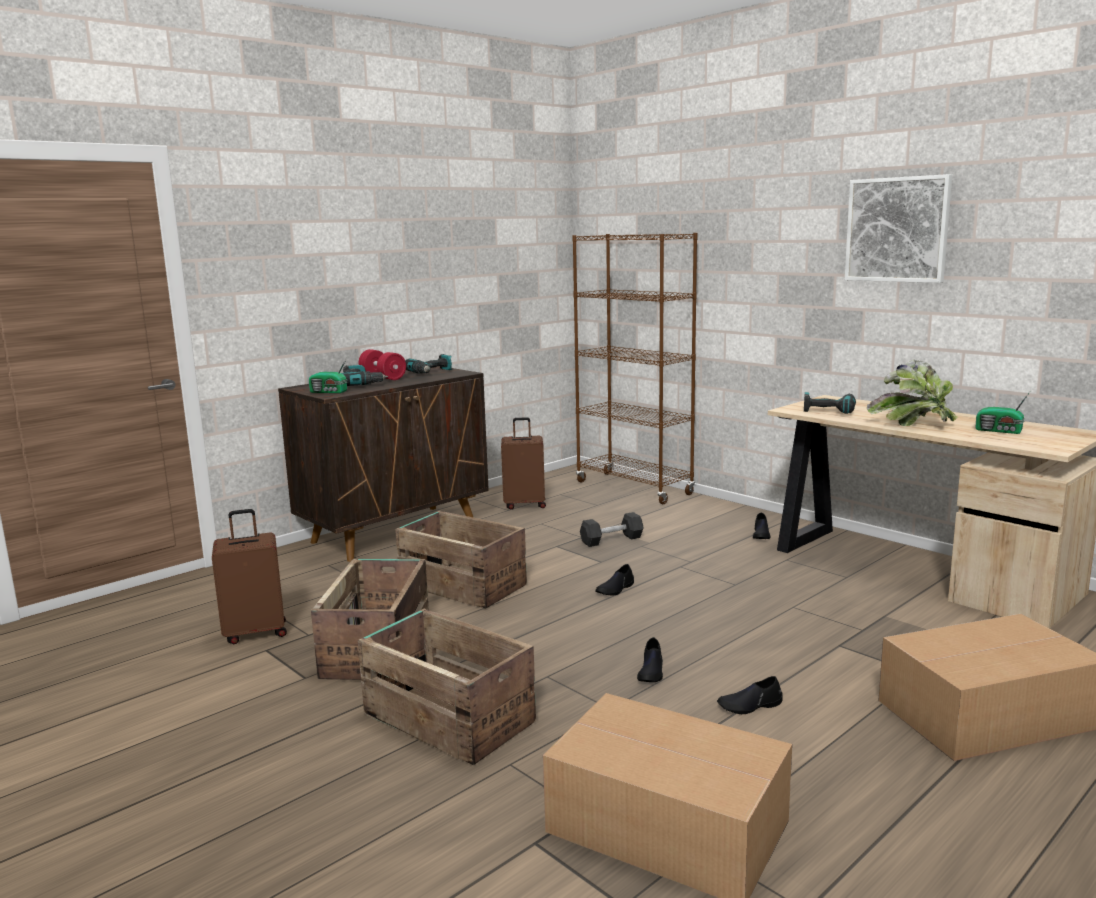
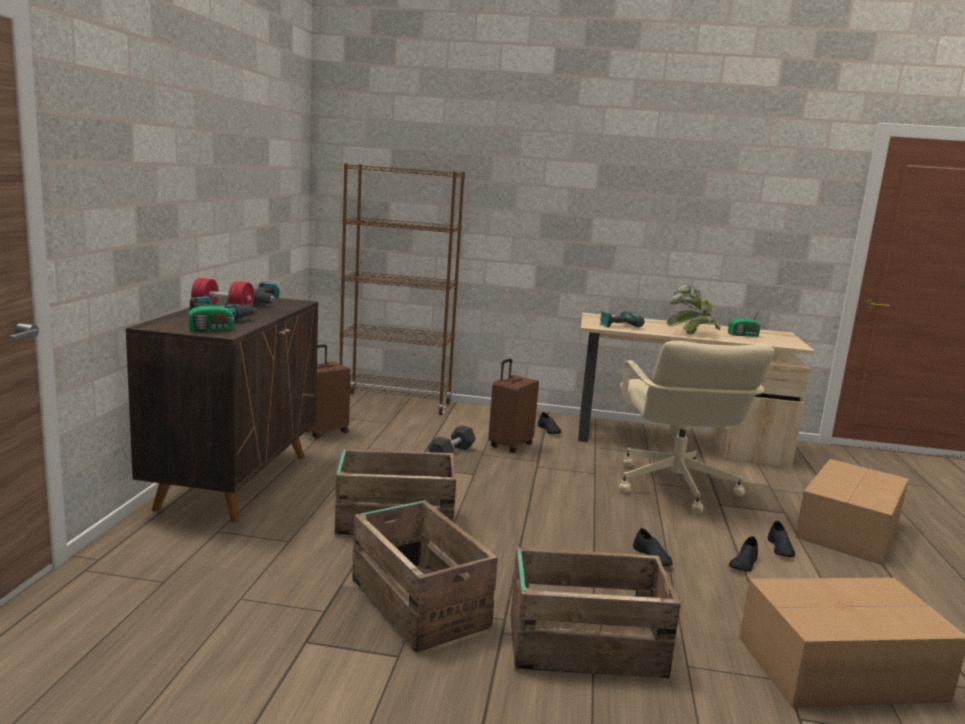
camera: 40 degrees left, 0 degrees up
(255, 632) = (260, 626): brown suitcase -> brown suitcase (509, 445)
(615, 589) = (522, 496): black shoe -> black shoe (780, 548)
(811, 616) = (674, 487): none -> beige office chair
(897, 230) = (648, 185): picture -> none

